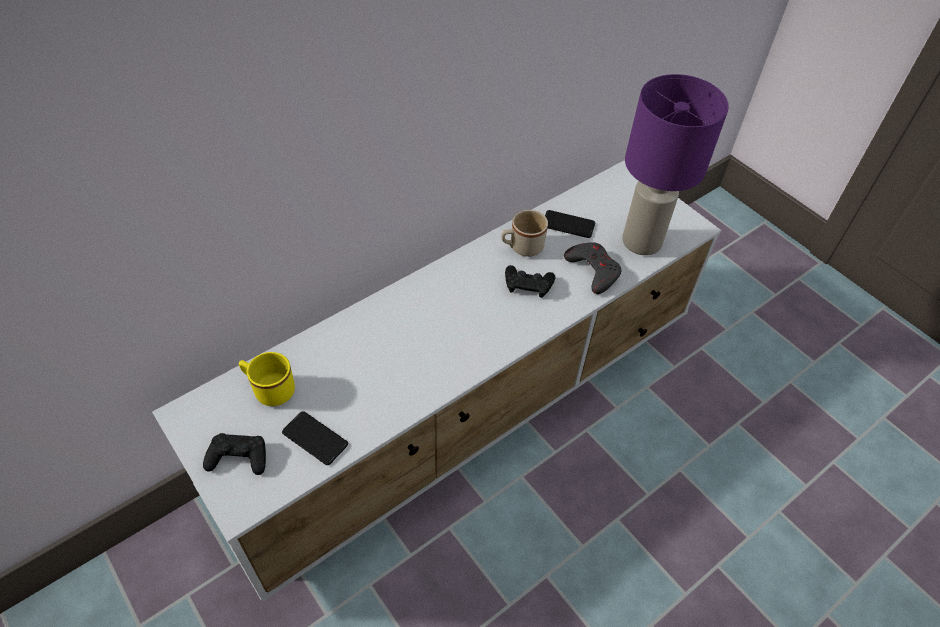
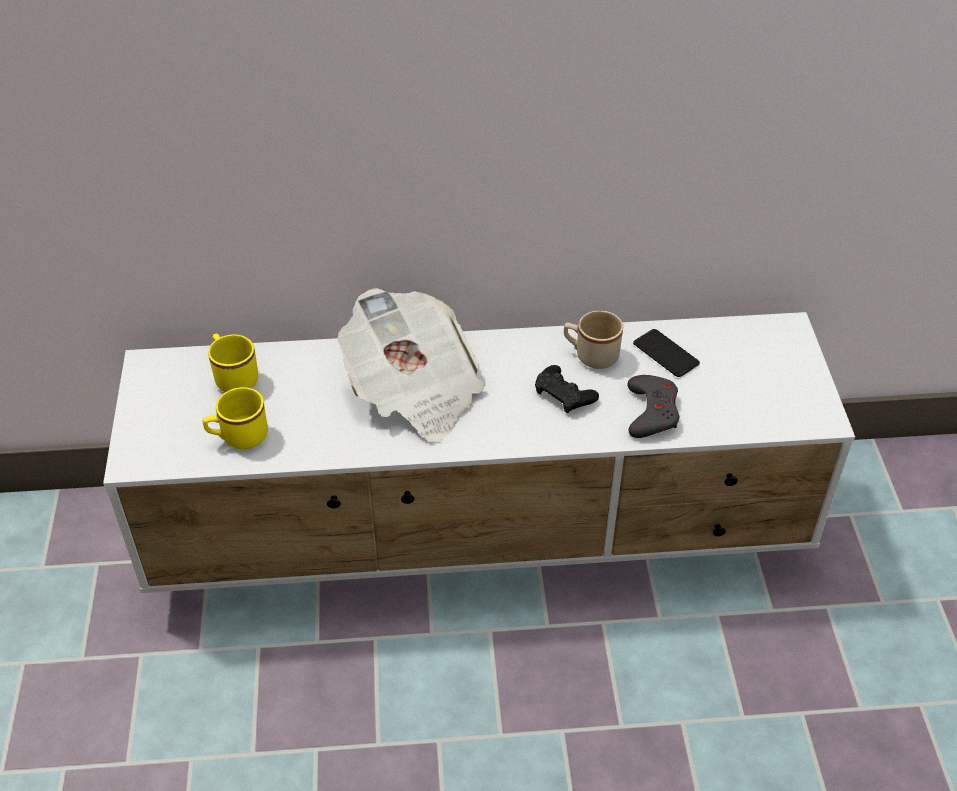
camera: 35 degrees right, 5 degrees down
(238, 457) = (163, 421): black game controller -> none
(315, 438) = (238, 437): phone -> yellow mug
(421, 332) = (414, 391): none -> newspaper
(641, 241) = (739, 406): purple table lamp -> none

